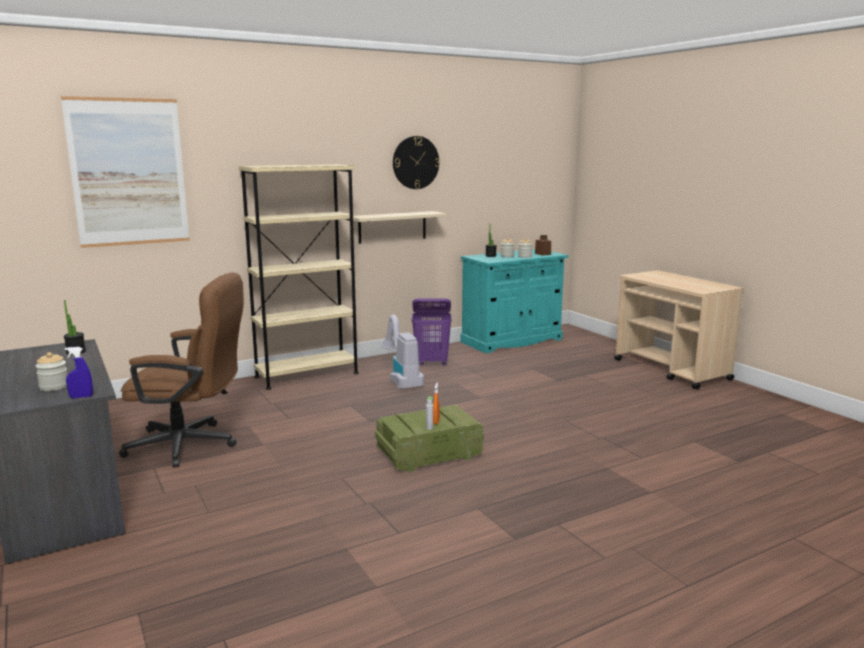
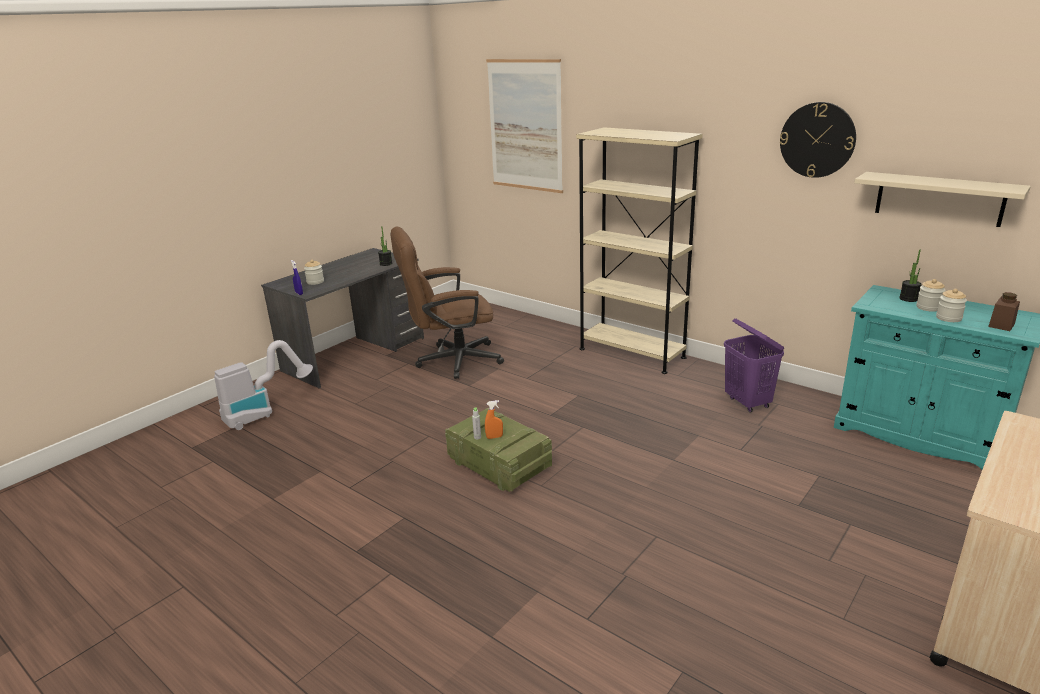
camera: 70 degrees right, 10 degrees up
(191, 445) = (451, 361): brown office chair -> brown office chair turned 90 degrees clockwise
(392, 227) = (770, 221): beige shelf -> beige shelf (939, 198)
(401, 379) = (675, 399): vacuum cleaner -> vacuum cleaner (264, 412)

